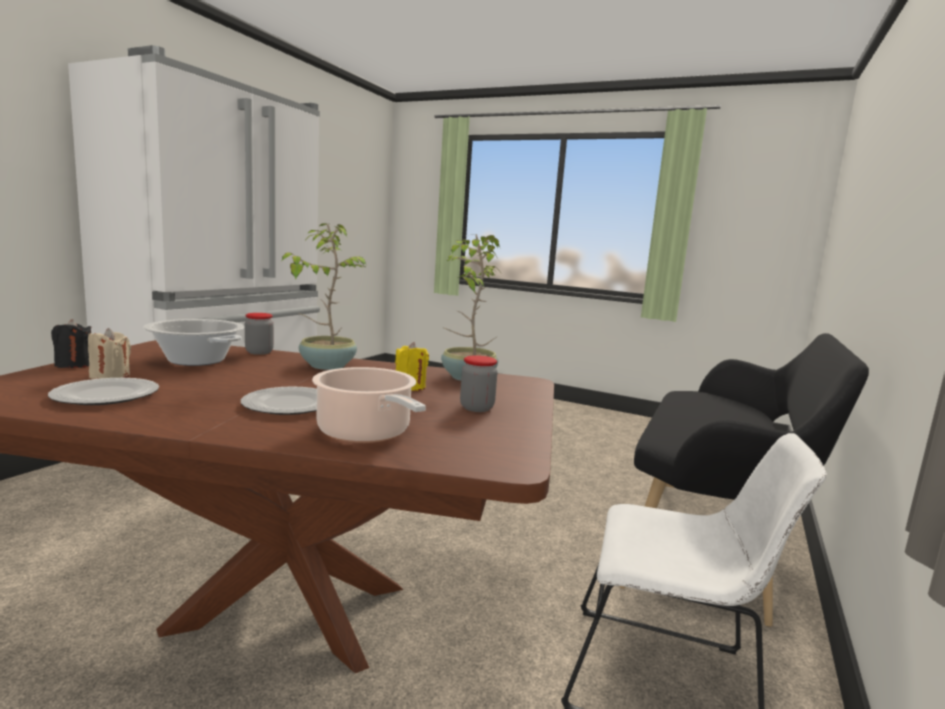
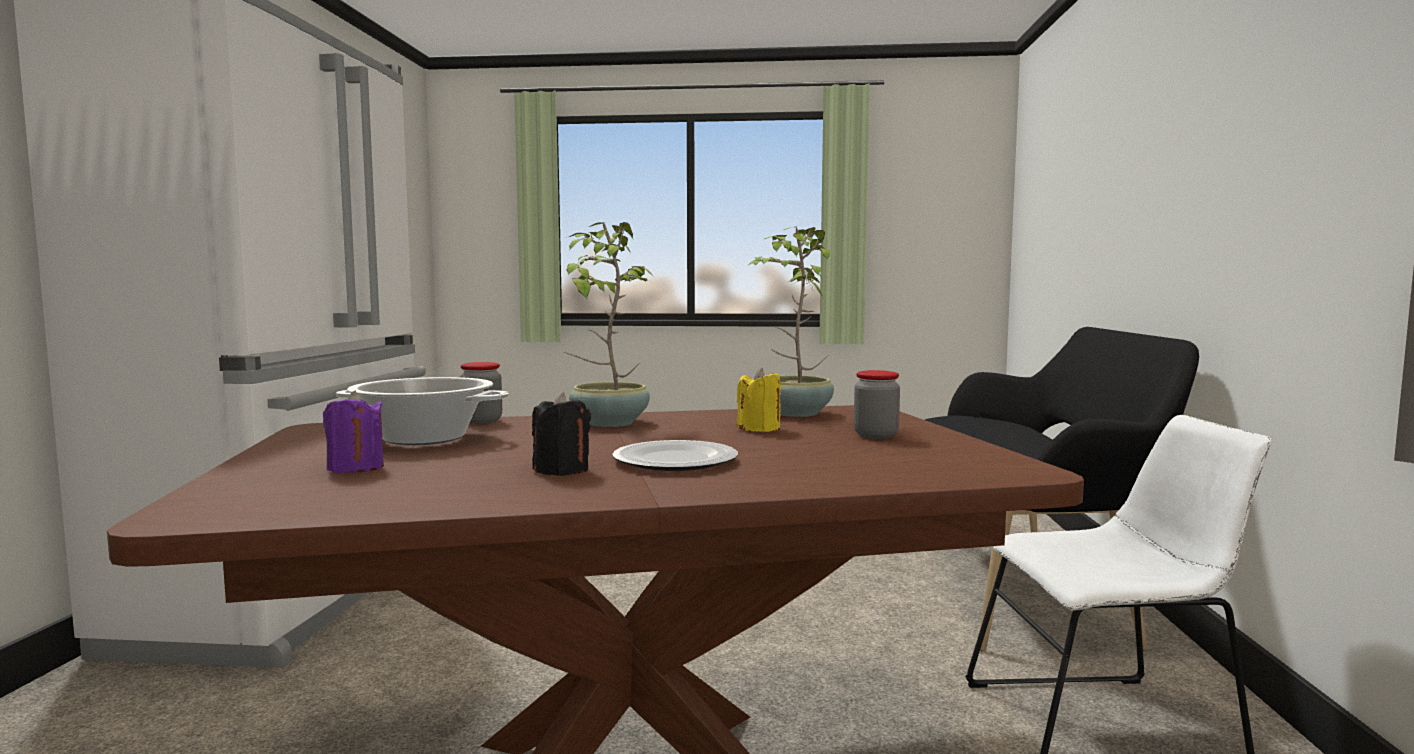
camera: 20 degrees left, 5 degrees down
(74, 365) = (258, 464): black candle -> black candle (561, 470)
(106, 395) = (415, 485): plate -> none
(110, 376) = (355, 468): beige candle -> purple candle
(366, 433) = (831, 471): cooking pot -> none

